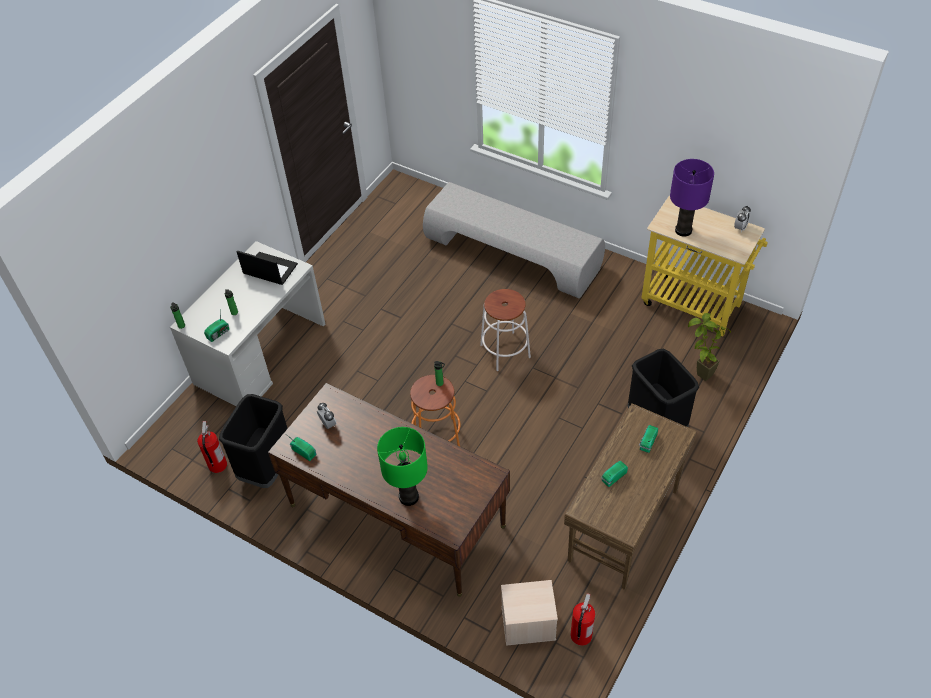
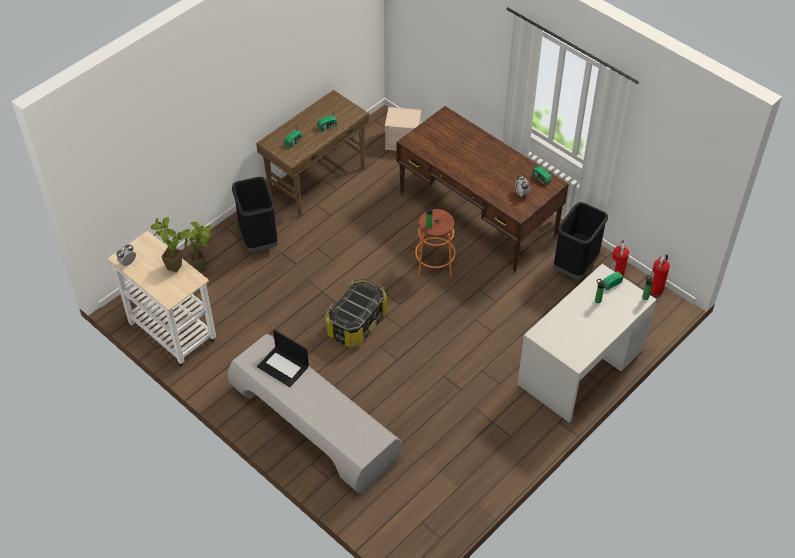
camera: 170 degrees left, 0 degrees up
(269, 269) = (565, 338): laptop -> laptop (283, 366)
(409, 497) = (470, 138): green table lamp -> none
(505, 351) = (356, 323): white stool -> storage box
(580, 635) = (372, 130): fire extinguisher -> fire extinguisher (655, 289)
(683, 230) = (178, 270): purple table lamp -> potted plant
(692, 305) = (171, 331): yellow cart -> white cart

